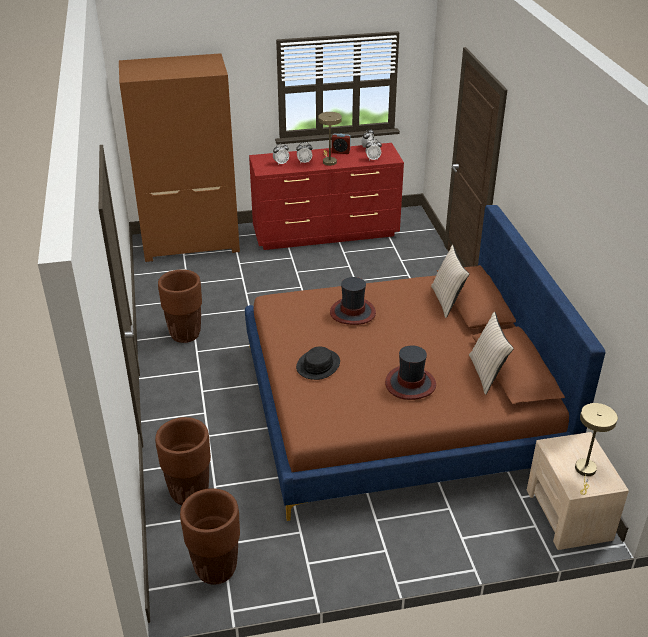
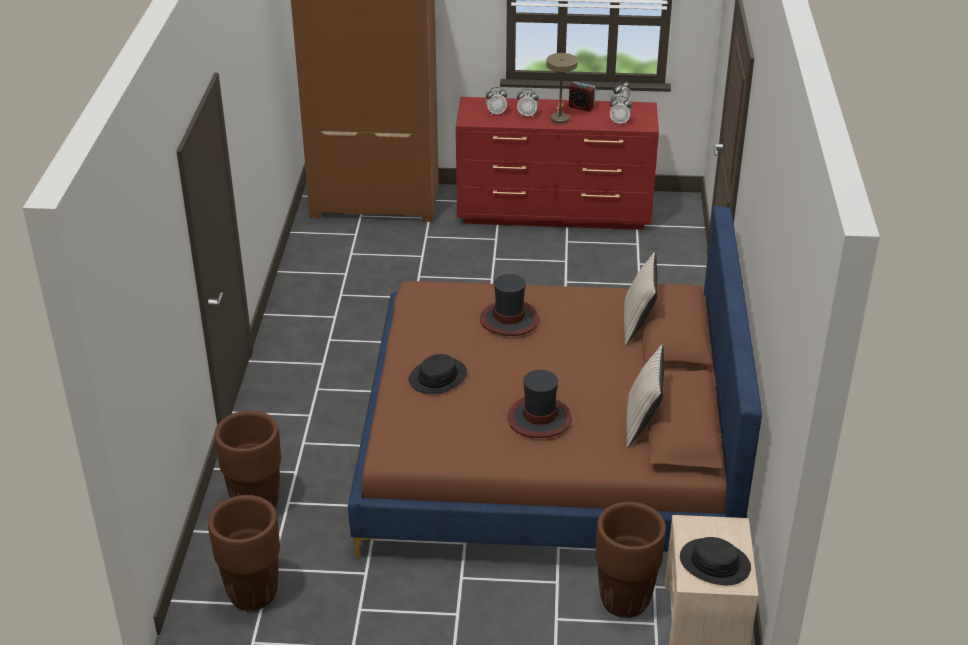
camera: 15 degrees right, 0 degrees up
(185, 334) = (323, 316): brown planter -> brown planter (624, 601)
(585, 471) = (714, 563): beige table lamp -> black hat

